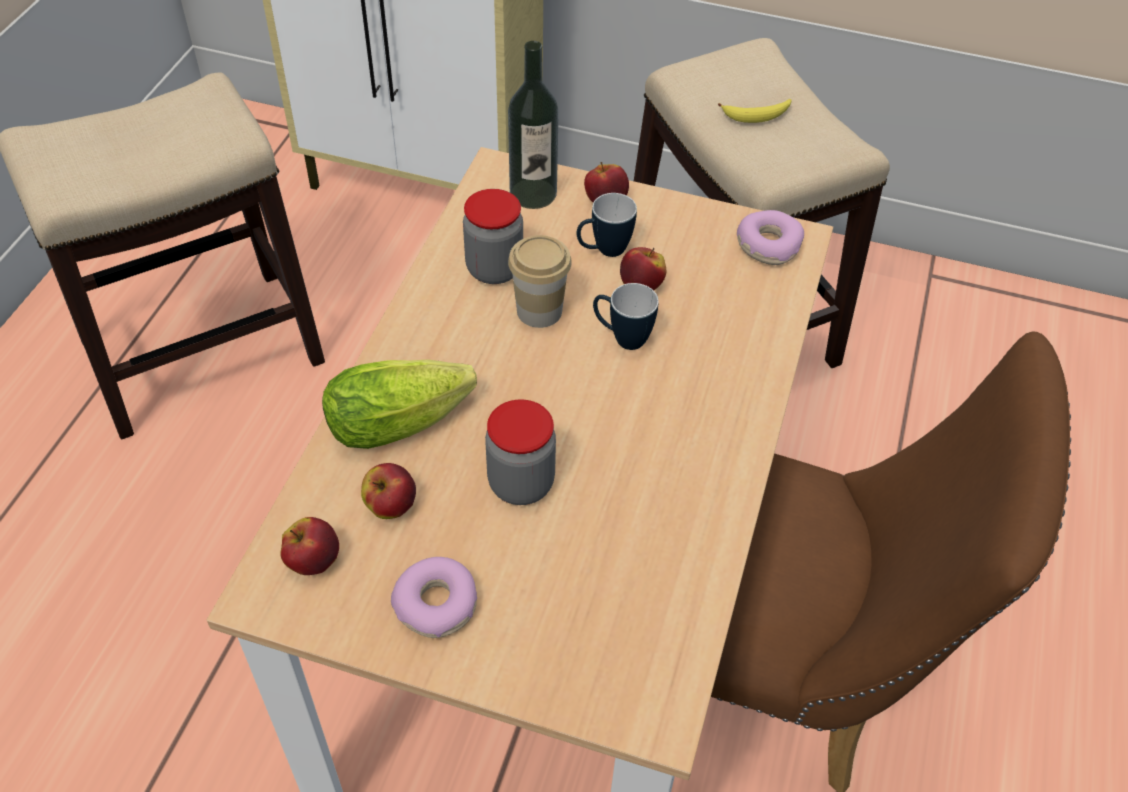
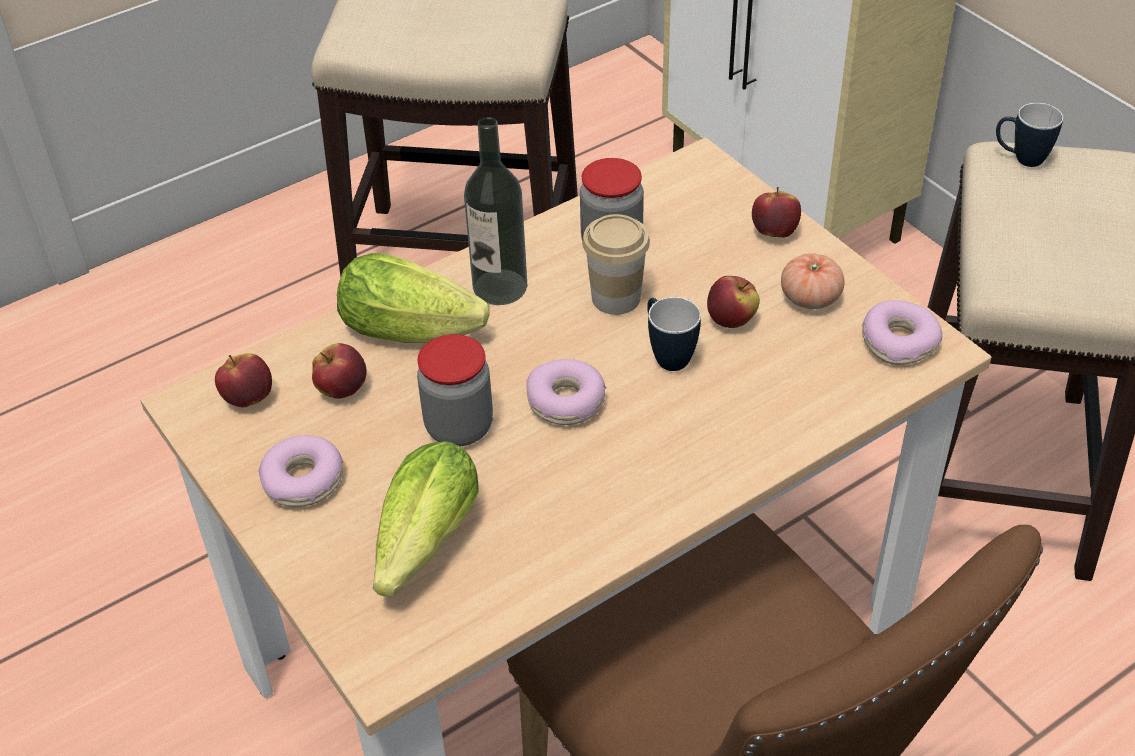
camera: 40 degrees right, 5 degrees down
(533, 193) = (712, 196): bottle -> bottle (500, 287)
(584, 416) = (566, 402): none -> donut
(590, 601) = (421, 548): none -> lettuce
(603, 251) = (727, 274): mug -> mug (1020, 159)
(679, 241) = (810, 298): none -> tomato
(756, 115) = (1048, 227): banana -> none

